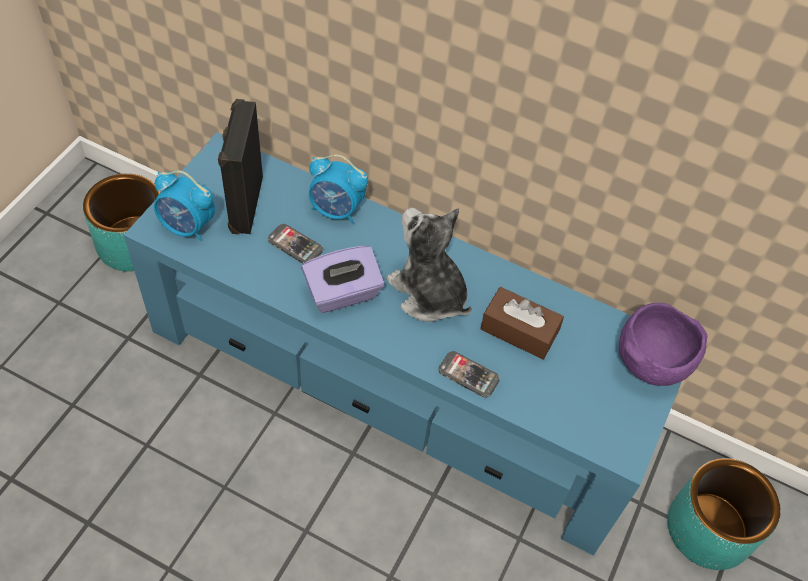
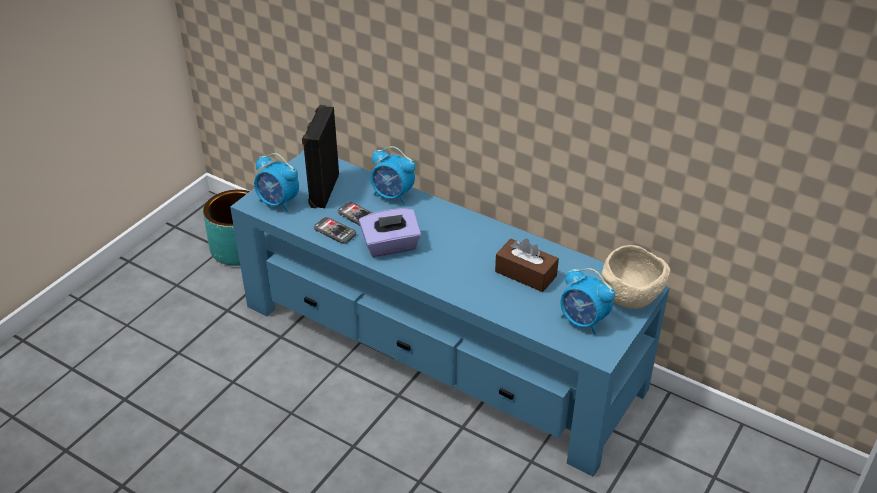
camera: 10 degrees right, 15 degrees down
(428, 293) = (457, 248): plush toy -> none
(468, 375) = (481, 299): phone -> phone (335, 231)
(598, 404) = (583, 321): none -> alarm clock
(651, 362) = (630, 297): purple bowl -> beige bowl
(709, 529) = (697, 463): turquoise planter -> none

